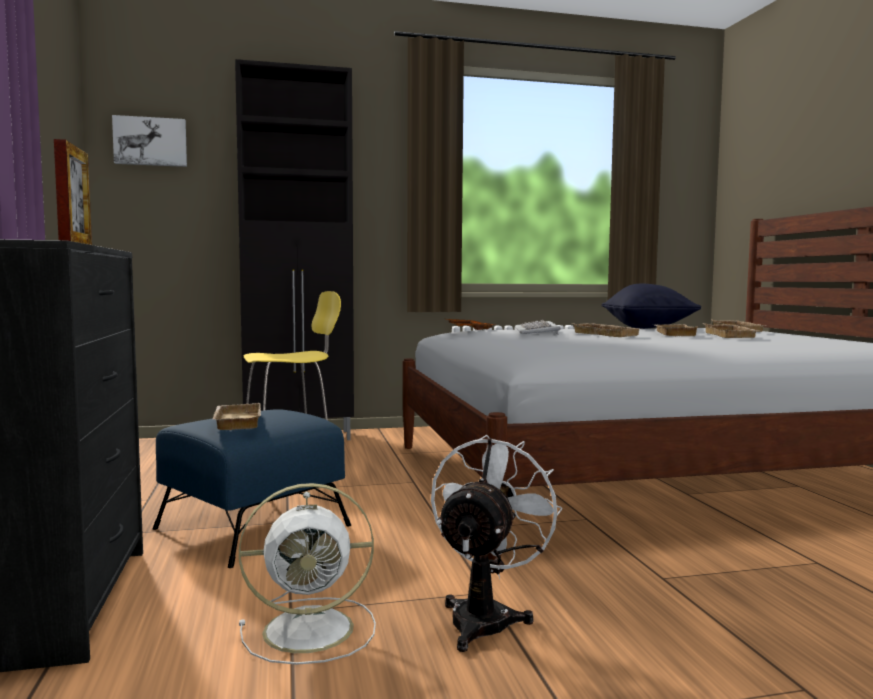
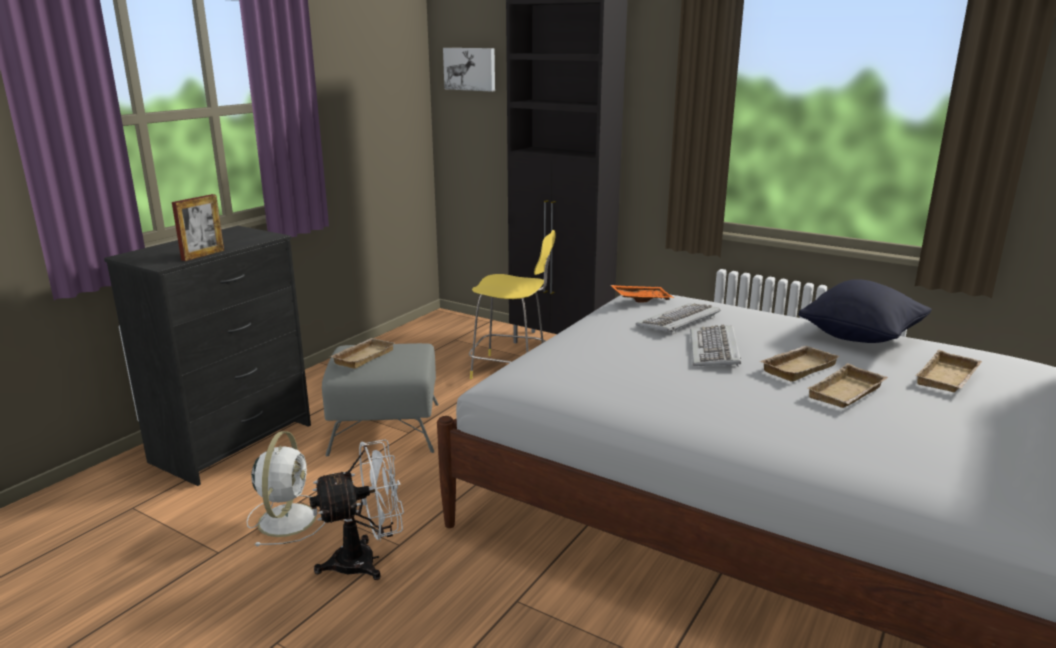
camera: 45 degrees right, 15 degrees up
(254, 527) = (386, 428): blue ottoman -> grey ottoman
(313, 629) = (288, 518): white fan -> white fan turned 120 degrees counterclockwise
(608, 334) = (715, 350): beige tray -> keyboard

